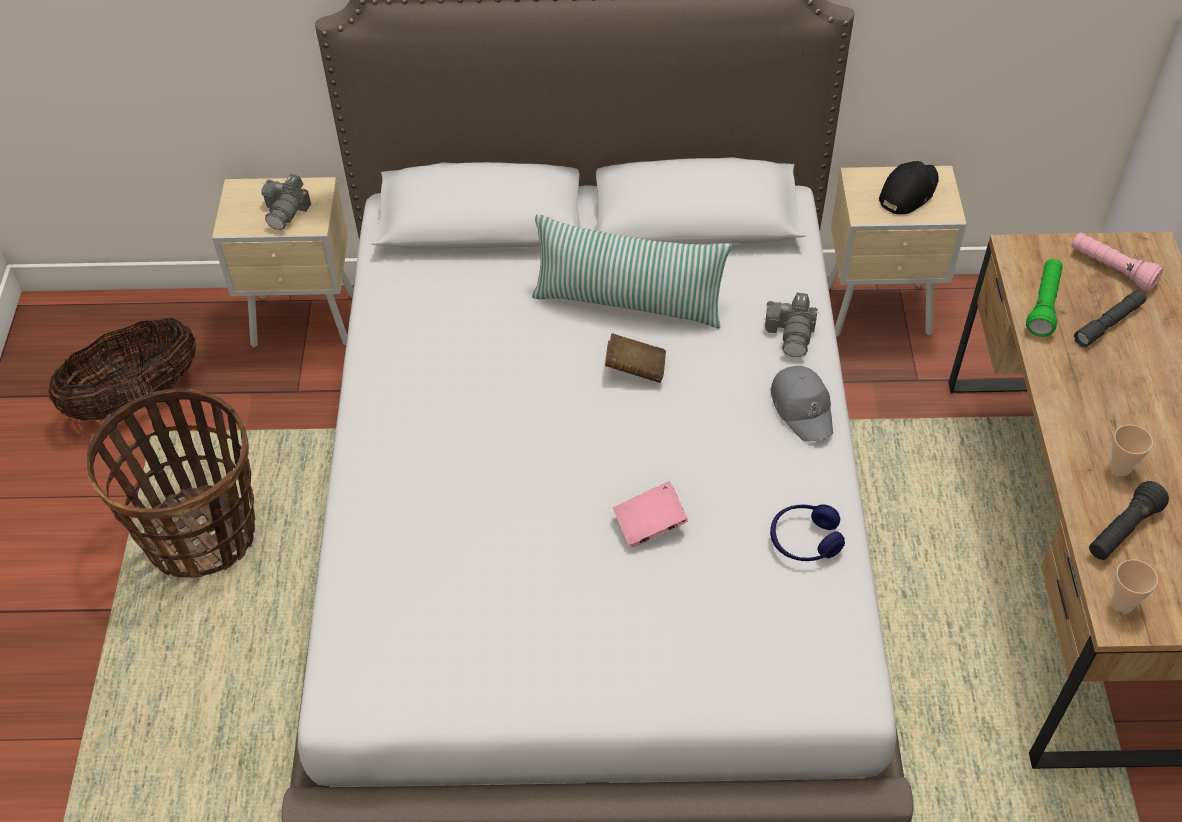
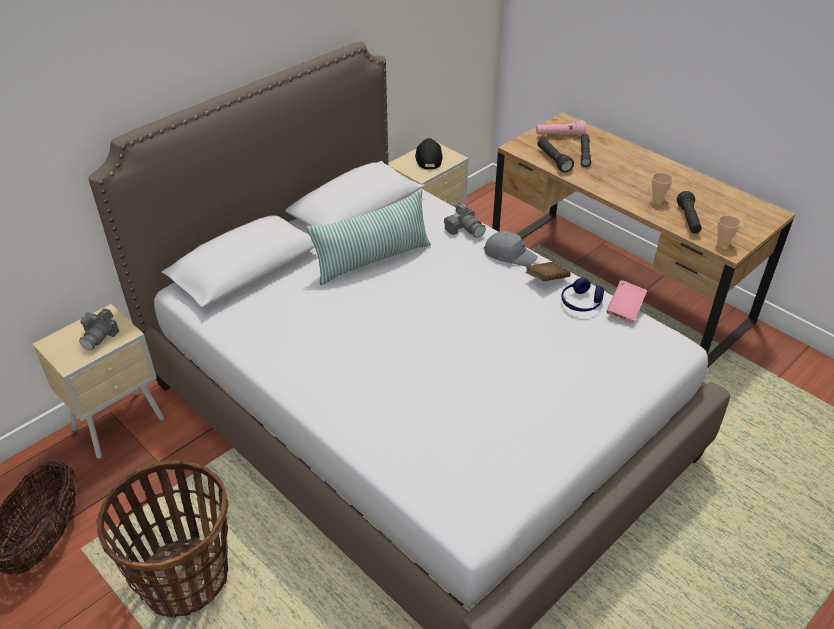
camera: 45 degrees left, 10 degrees down
(287, 211) = (100, 336): camera -> camera turned 45 degrees clockwise
(635, 369) = (414, 284): brown book -> brown book (546, 280)
(650, 524) = (509, 341): pink book -> pink book (625, 310)
(1043, 305) = (553, 160): green flashlight -> black flashlight

